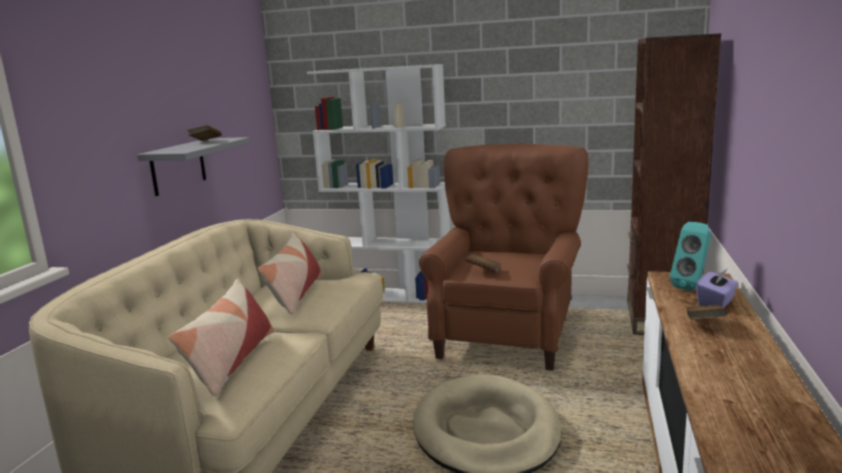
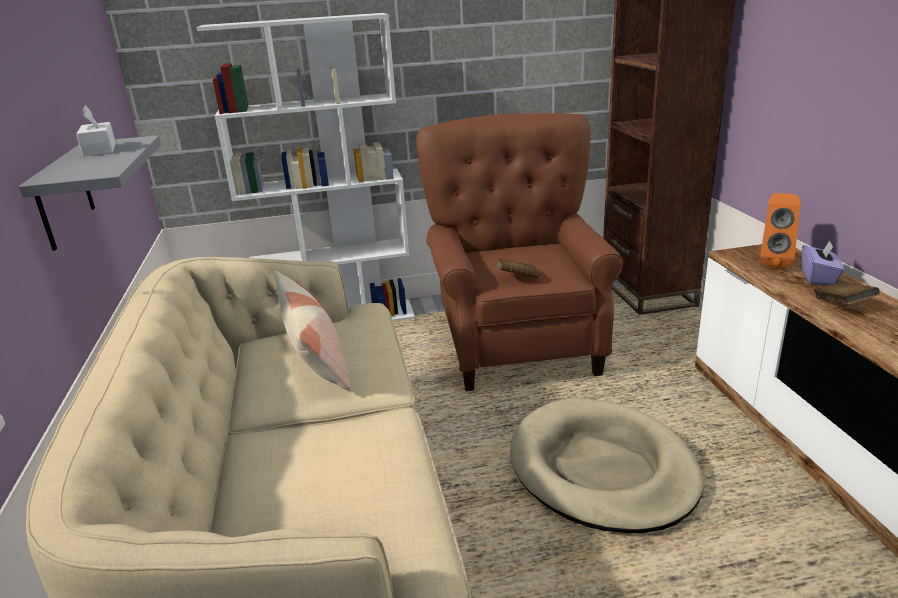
camera: 25 degrees left, 10 degrees up
(206, 141) = (99, 149): brown book -> white tissue box
(231, 361) = (343, 489): pillow -> none
(692, 286) = (773, 262): turquoise speaker -> orange speaker

